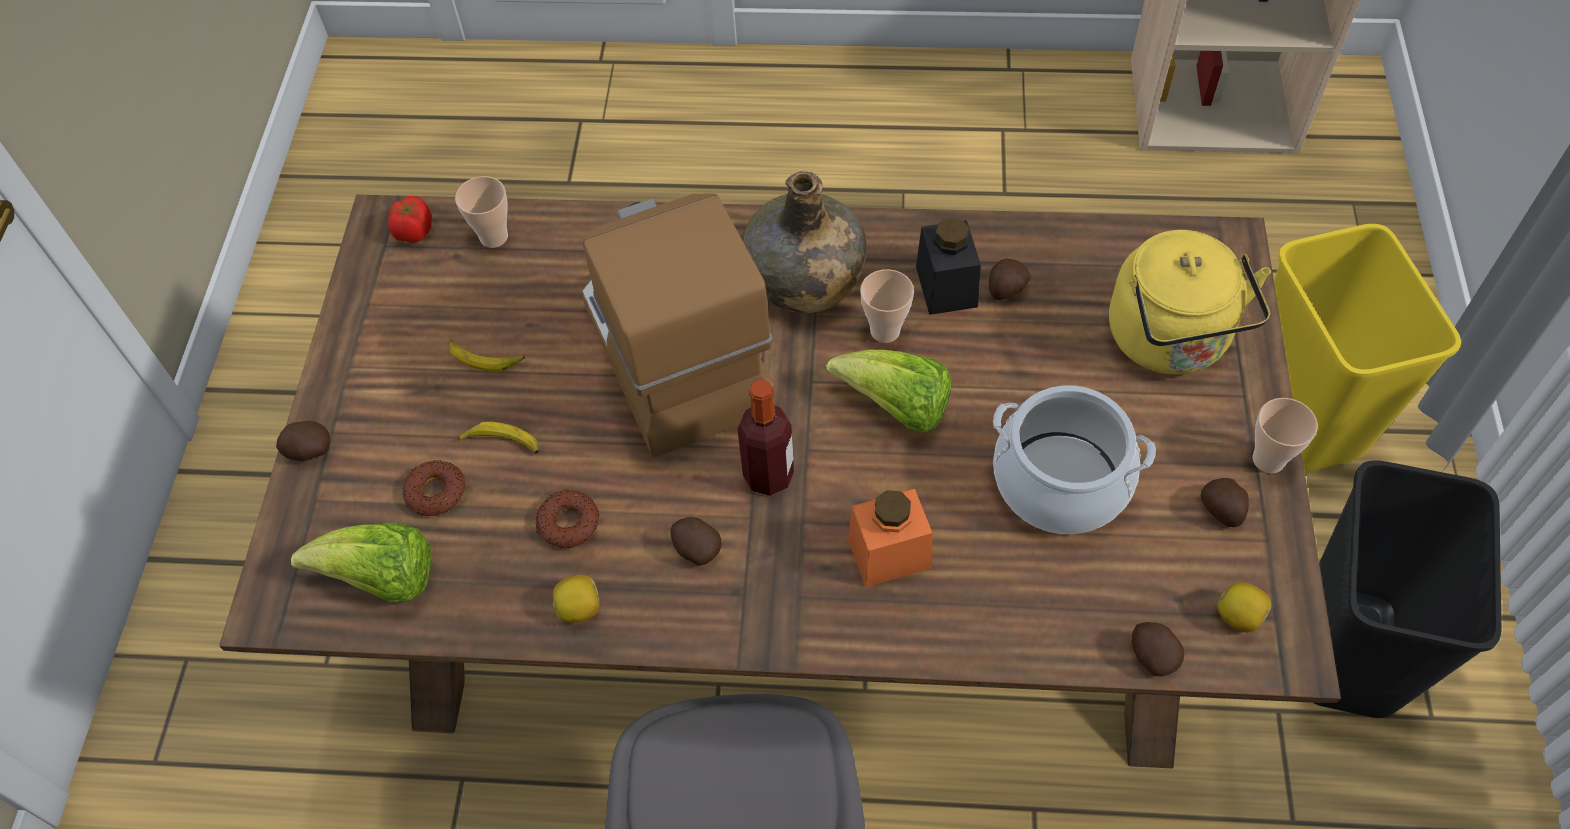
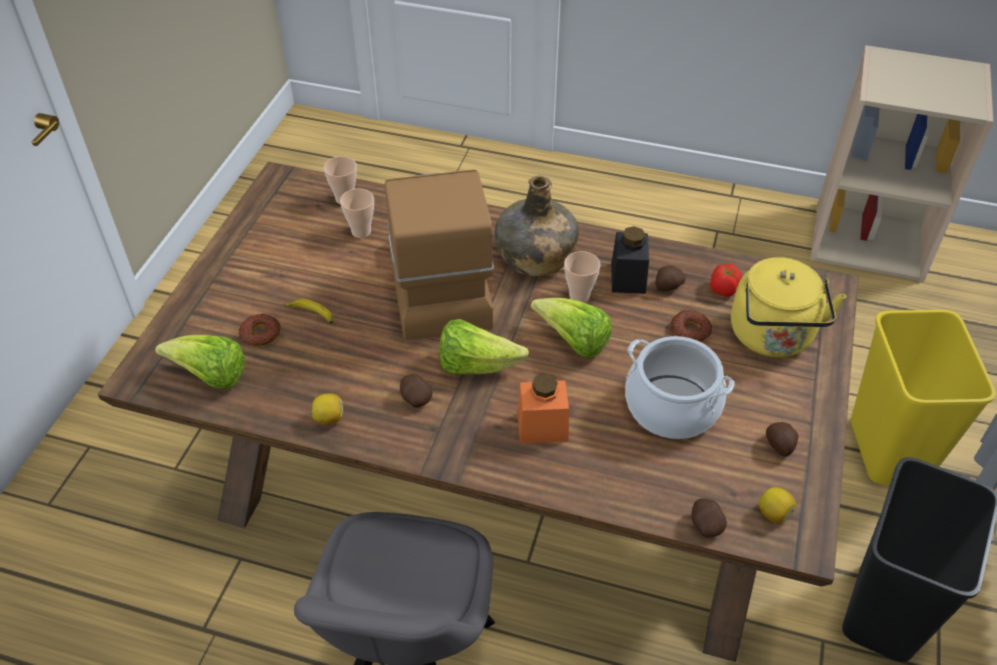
camera: 10 degrees right, 10 degrees down
(308, 451) = (190, 296): potato -> none
(414, 232) = (296, 187): tomato -> tomato (723, 289)
(485, 358) = (316, 265): banana -> none
(568, 523) = (338, 368): donut -> donut (690, 331)
(768, 476) = (476, 365): bottle -> lettuce
(1268, 459) = (821, 421): cup -> cup (361, 232)

